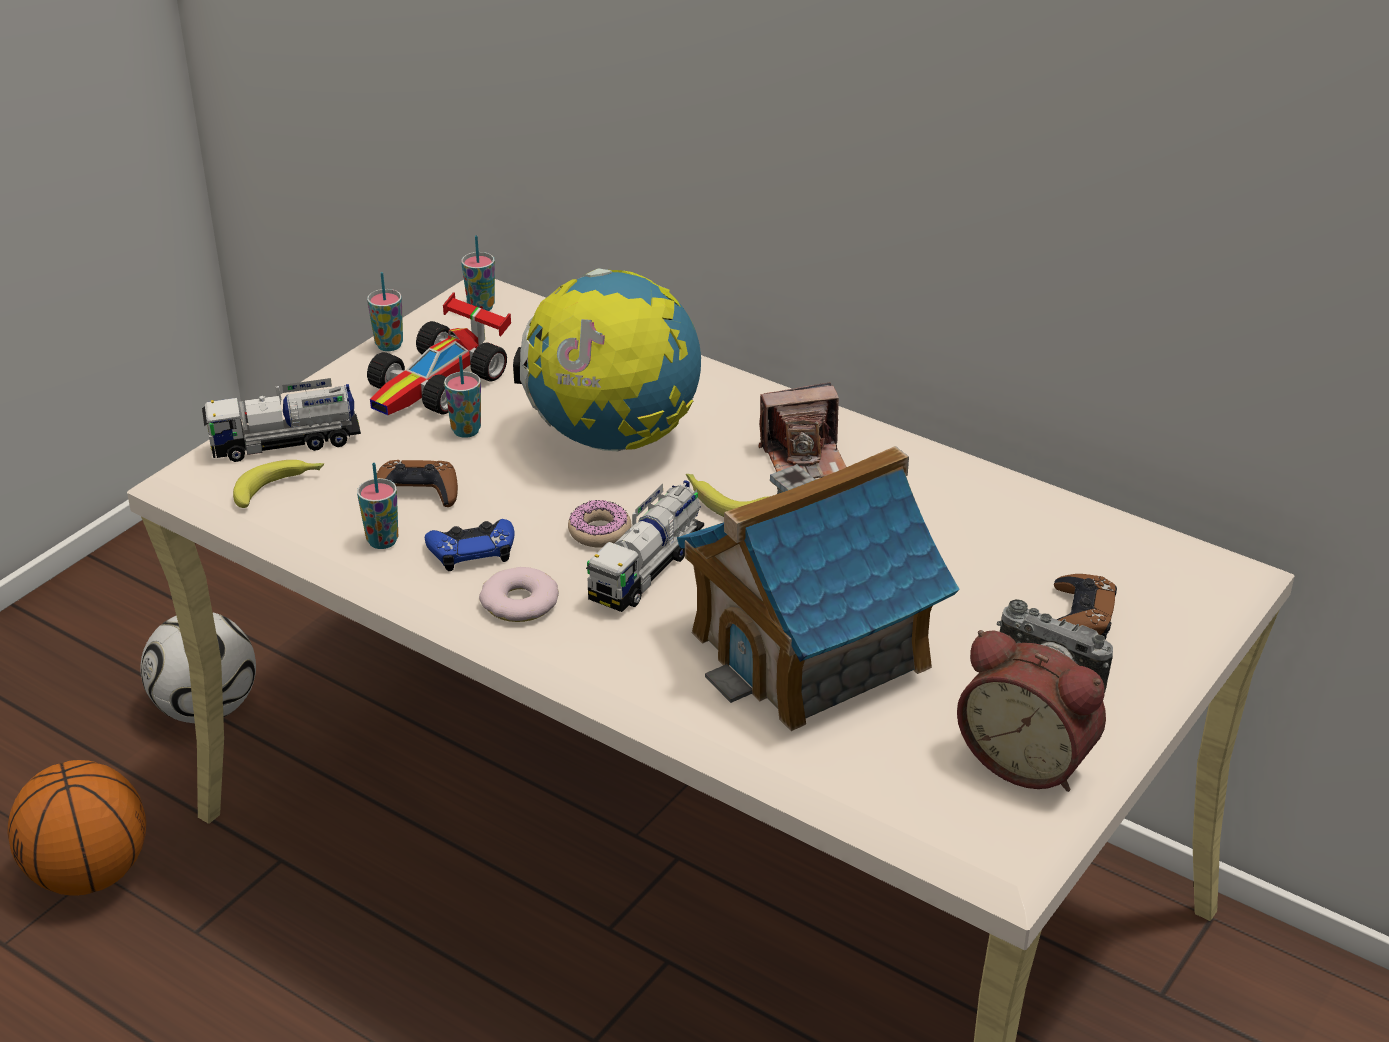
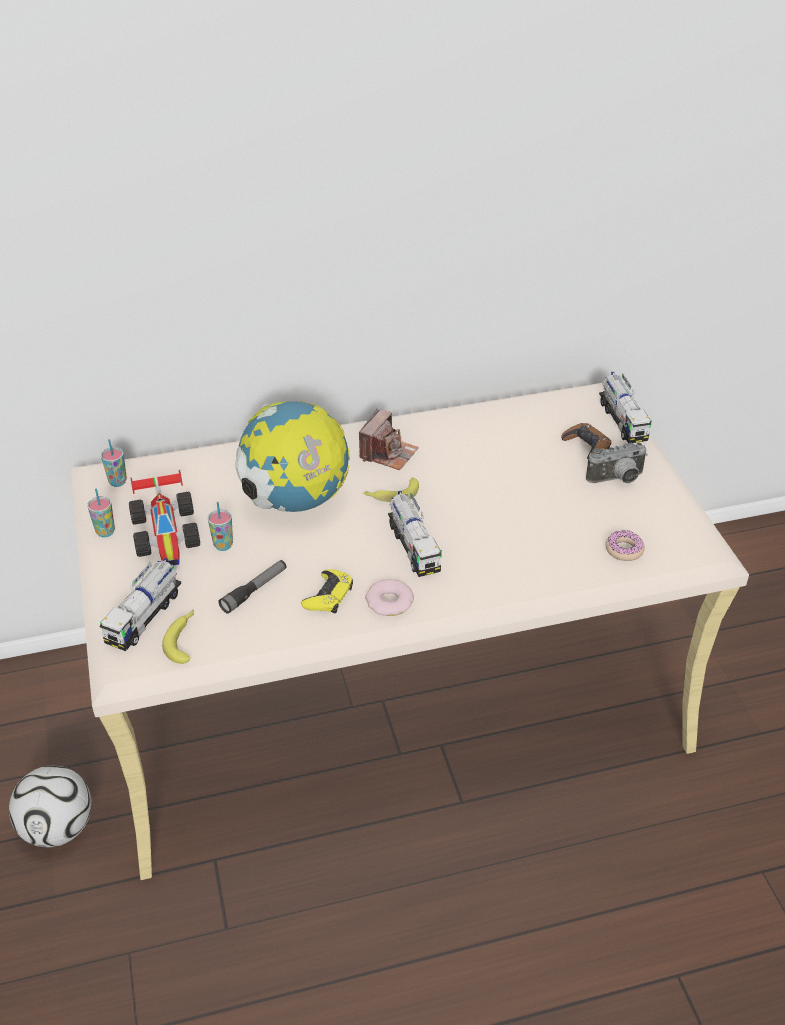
camera: 50 degrees left, 5 degrees up
(89, 874) = (127, 958): basketball -> none
(382, 541) = (281, 624): cup -> none
(416, 493) = (254, 590): brown game controller -> flashlight
(472, 550) = (328, 596): blue game controller -> yellow game controller
(599, 532) = (365, 546): donut -> donut (624, 550)
(812, 650) = (528, 530): toy house -> none
(1028, 760) = (660, 513): alarm clock -> none
(1195, 623) = (622, 421): none -> toy truck

